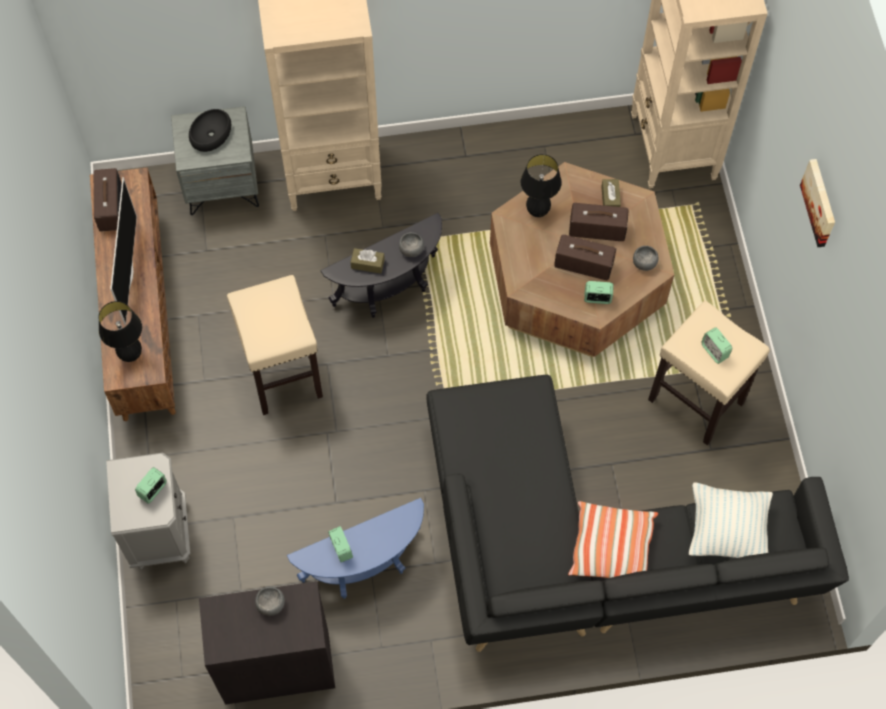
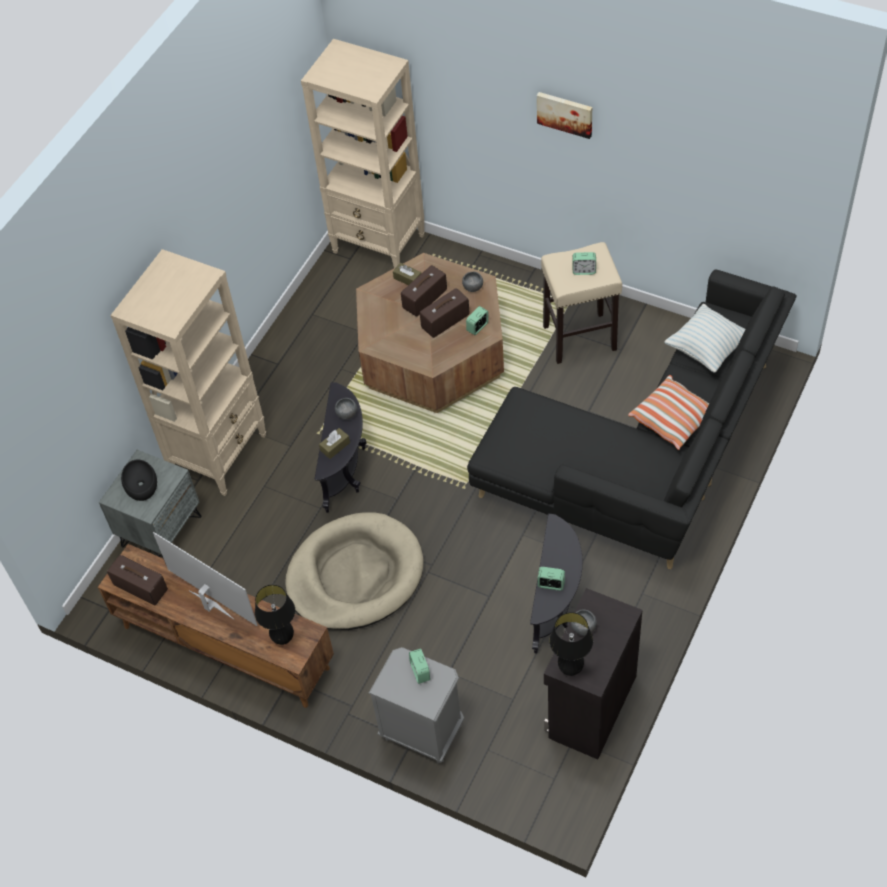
camera: 50 degrees left, 10 degrees down
(282, 373) = (355, 575): beige stool -> beige dog bed
(365, 569) = (556, 605): blue side table -> black side table
(537, 211) = (381, 324): black table lamp -> black table lamp (570, 669)

